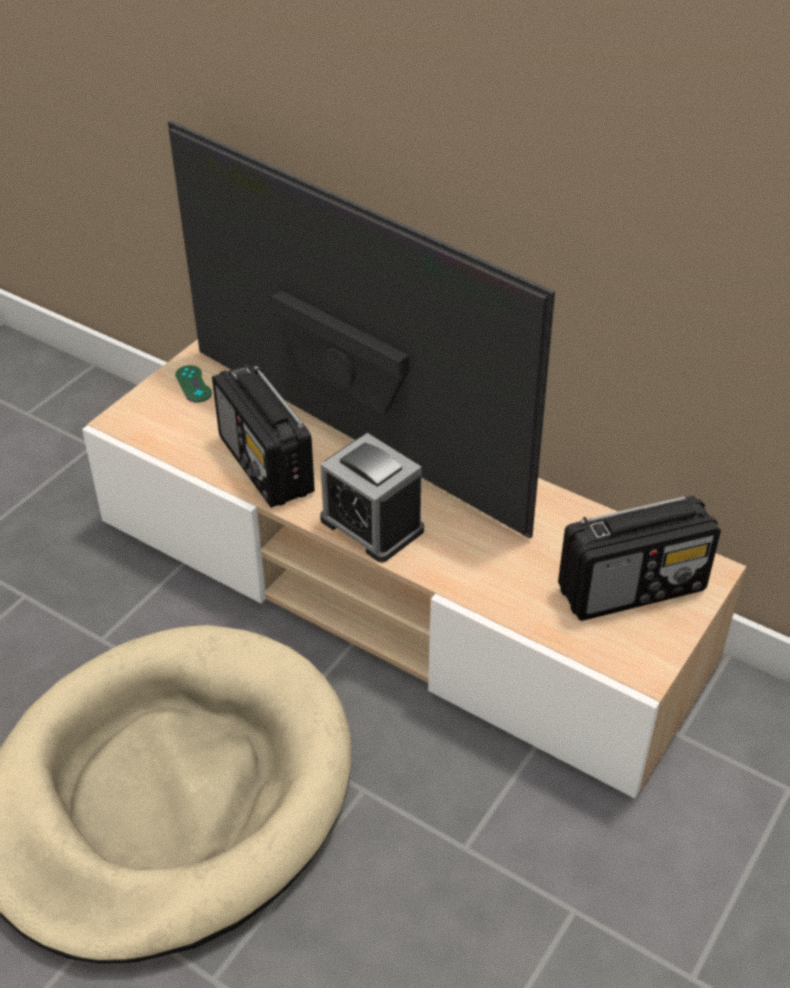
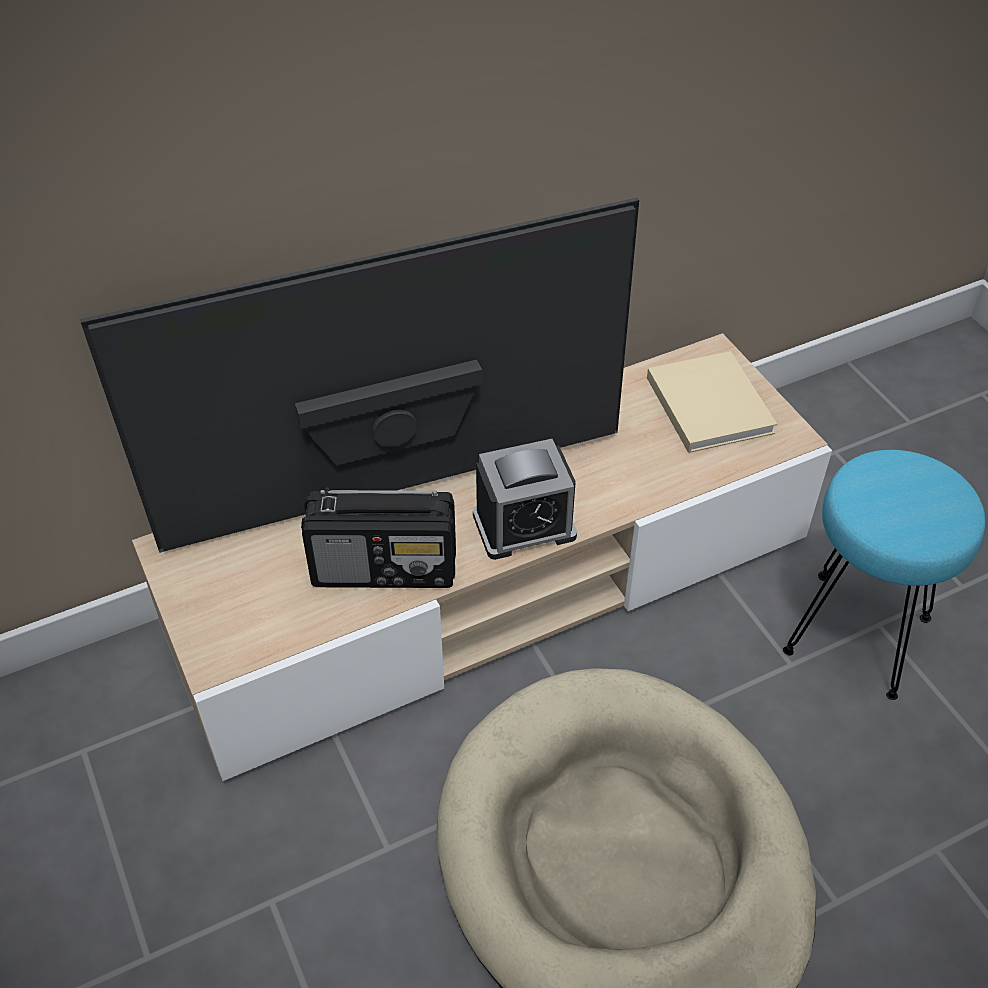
camera: 60 degrees left, 5 degrees up
(193, 384) = (209, 577): green game controller -> none
(547, 893) = (857, 633): none -> turquoise stool
(633, 588) = (707, 402): radio -> beige book

